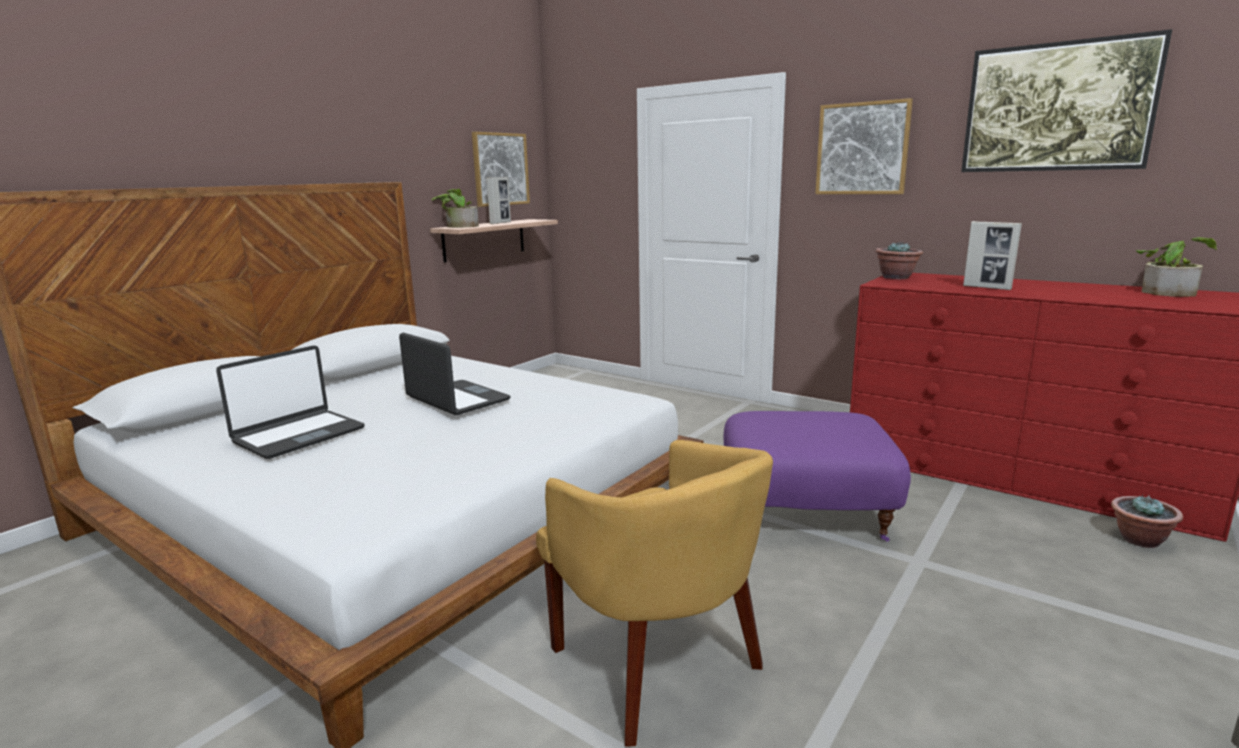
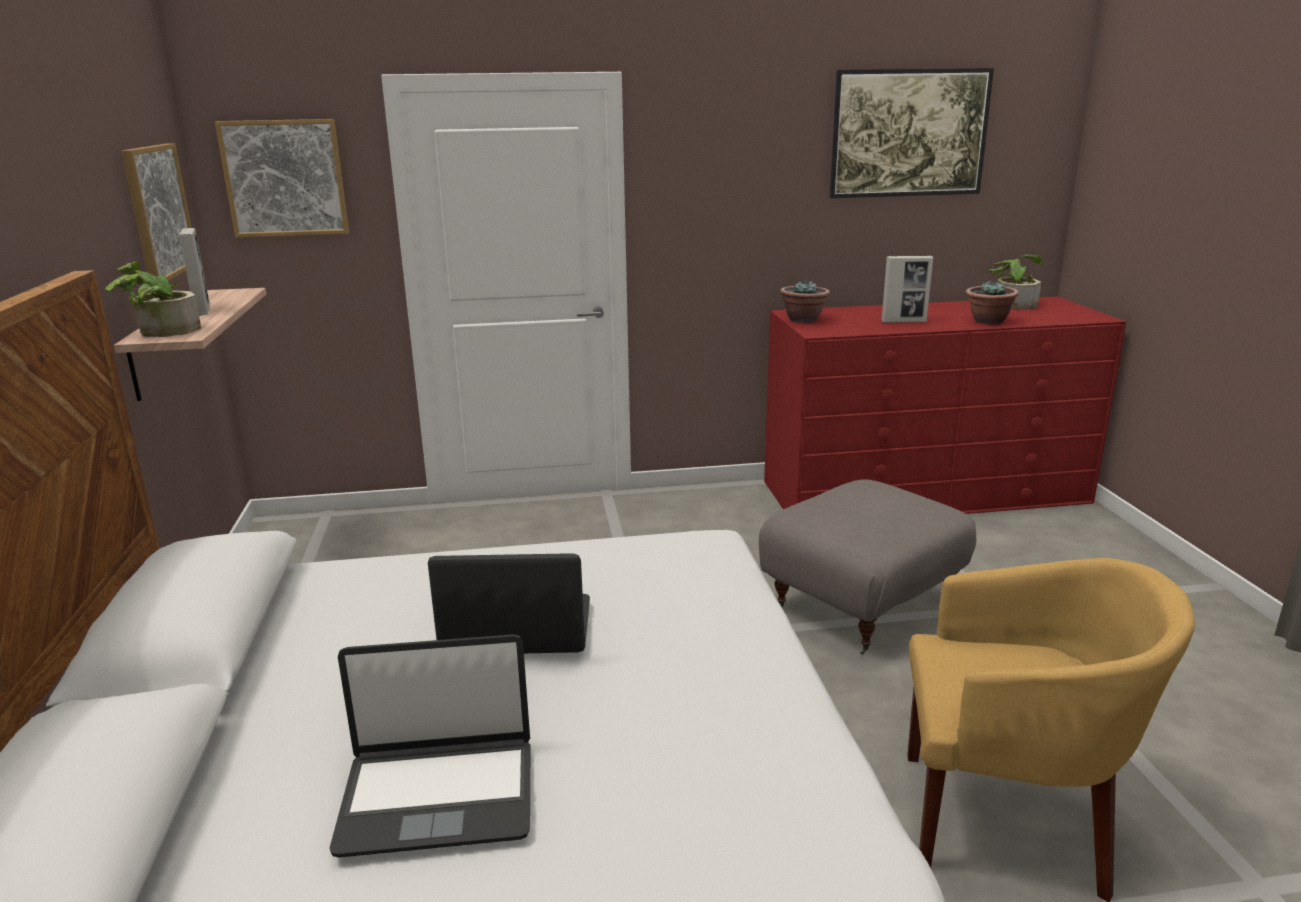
camera: 45 degrees left, 5 degrees up
(298, 435) = (438, 796): laptop -> laptop turned 90 degrees clockwise
(805, 514) = (861, 603): purple ottoman -> grey ottoman
(862, 149) = (724, 171): picture -> picture (285, 178)
(1139, 540) = (1060, 522): potted plant -> potted plant (988, 321)

